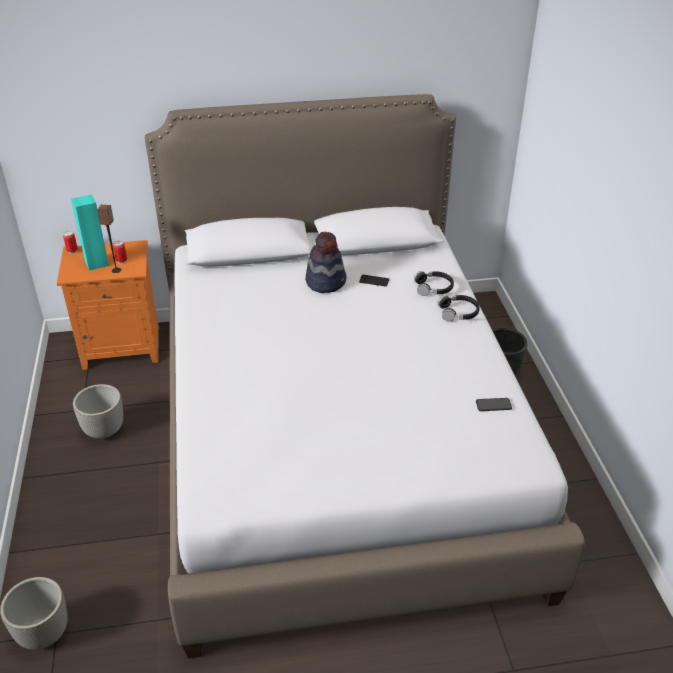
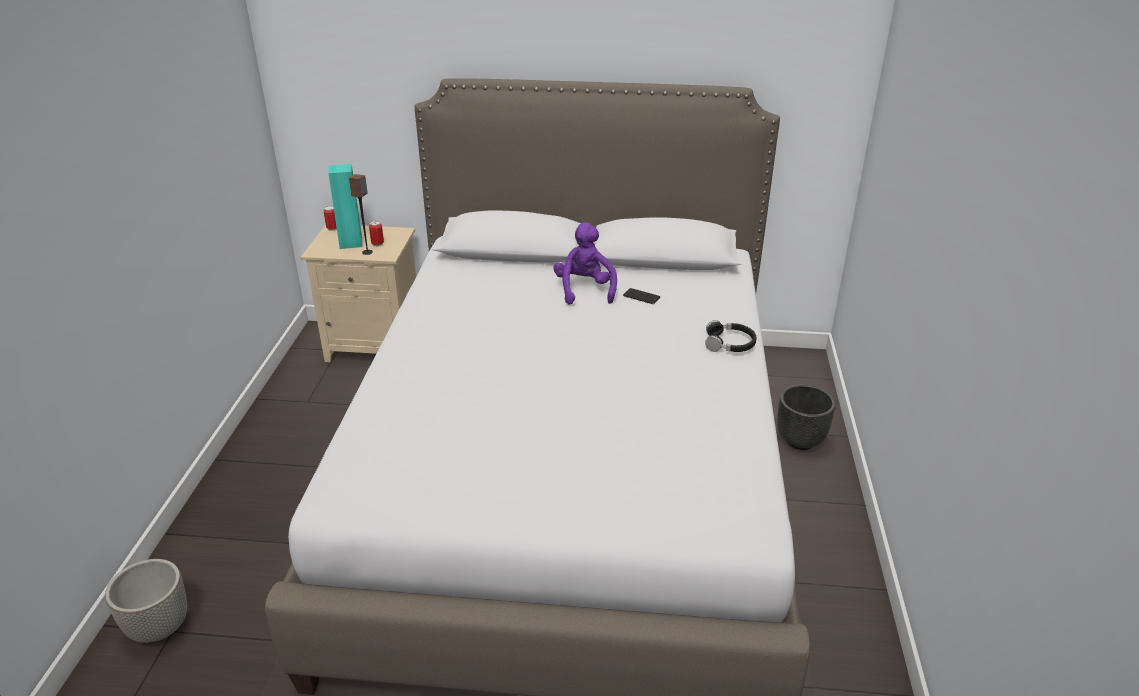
camera: 15 degrees right, 5 degrees down
(104, 430) = (319, 426): planter -> none
(123, 346) = (376, 345): orange nightstand -> beige nightstand
(326, 281) = (584, 290): hat -> purple plush toy
(433, 288) = (710, 313): black headphones -> none
(493, 405) = (729, 453): phone -> none

